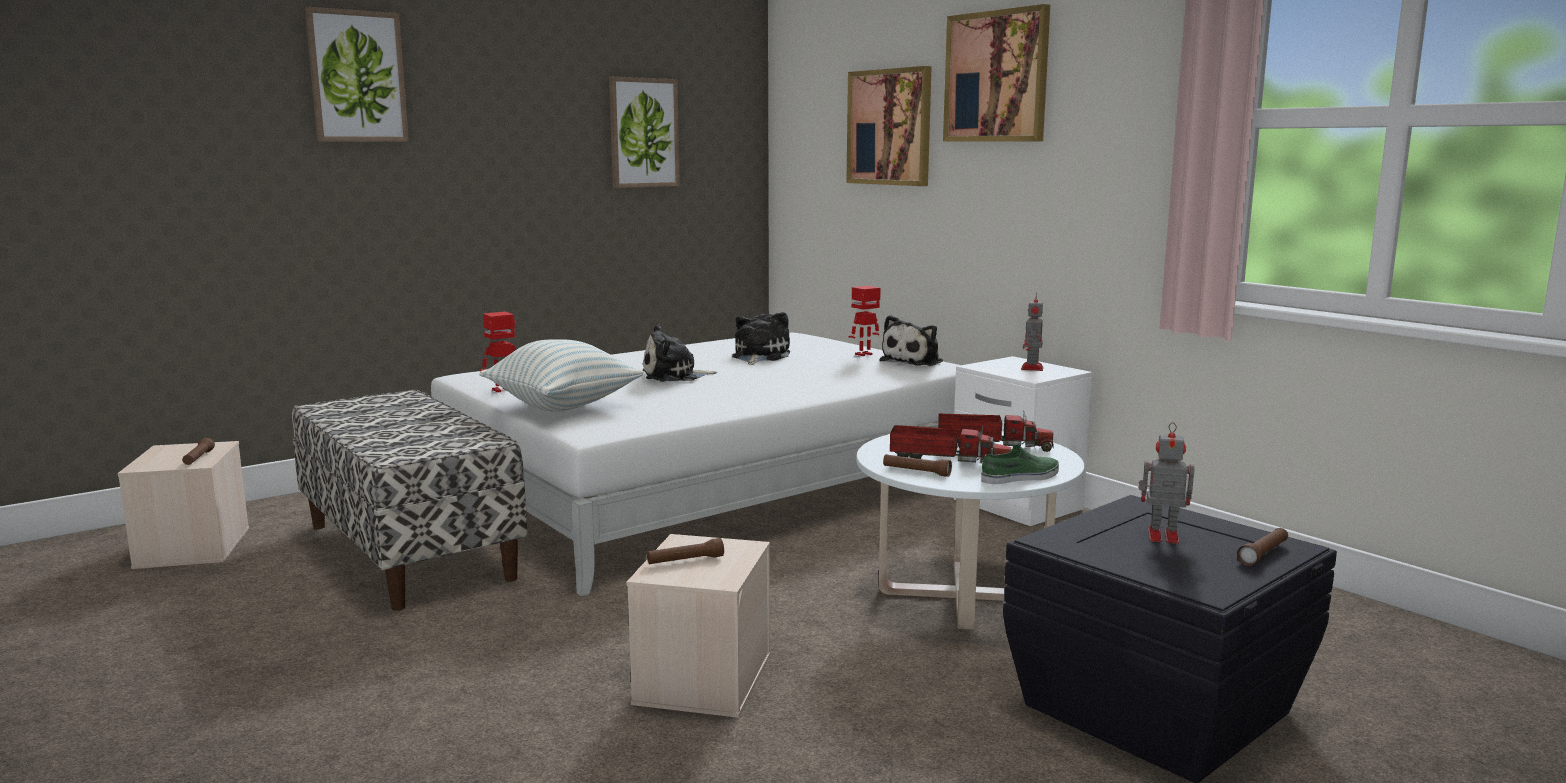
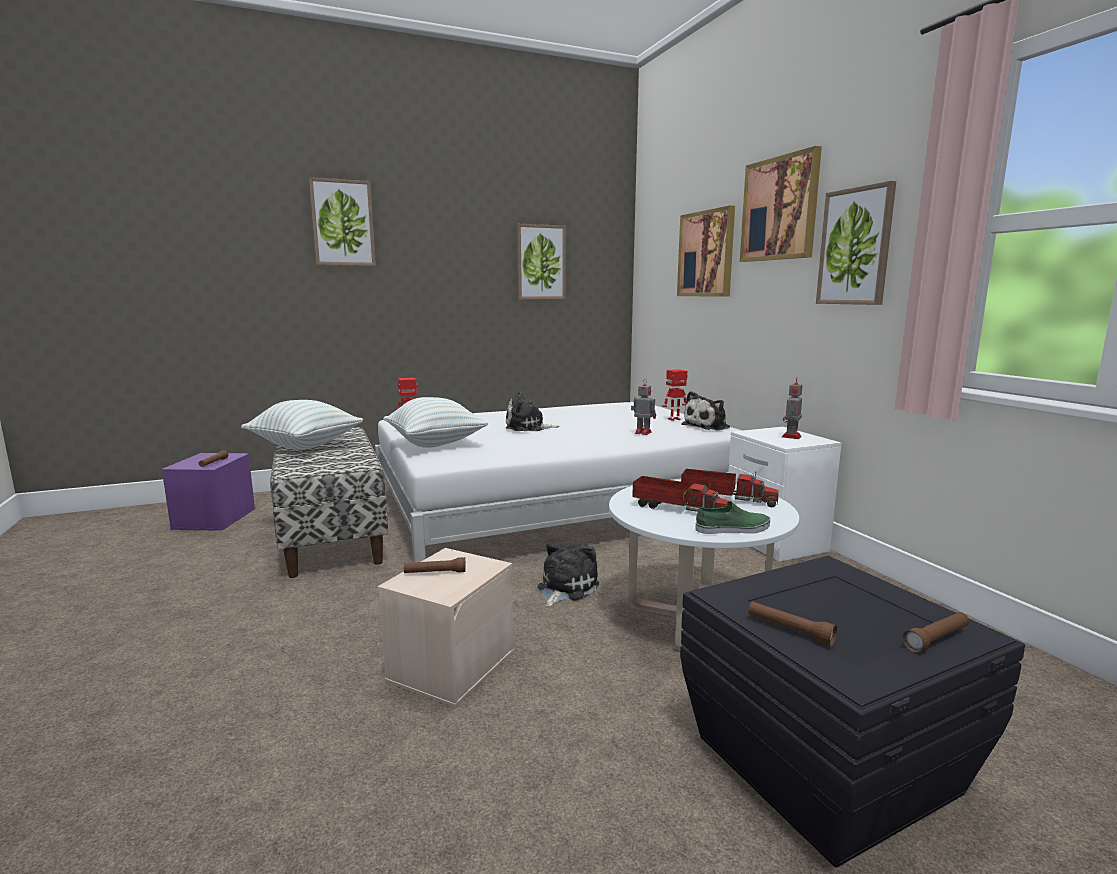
camera: 15 degrees right, 0 degrees up
(194, 547) = (215, 519): beige storage box -> purple storage box
(364, 421) = (305, 446): none -> pillow
(759, 356) = (599, 417): plush toy -> plush toy (565, 588)
(916, 472) = (647, 516): brown flashlight -> brown flashlight (789, 630)
(1099, 132) = (855, 247): none -> picture
(1161, 536) = (835, 604): toy robot -> toy robot (642, 432)

